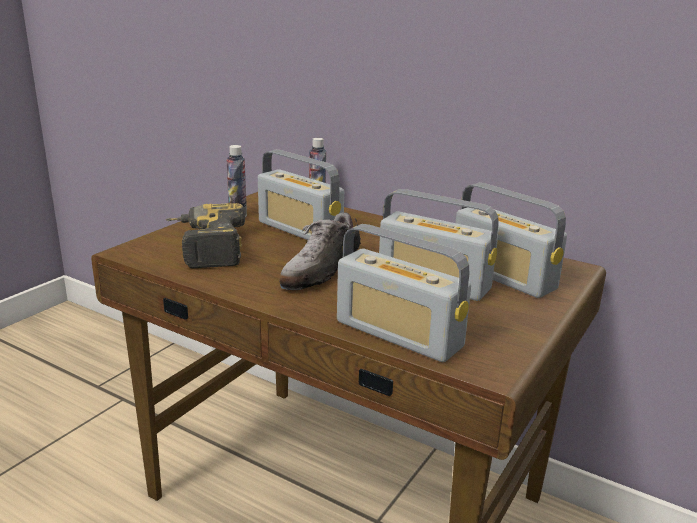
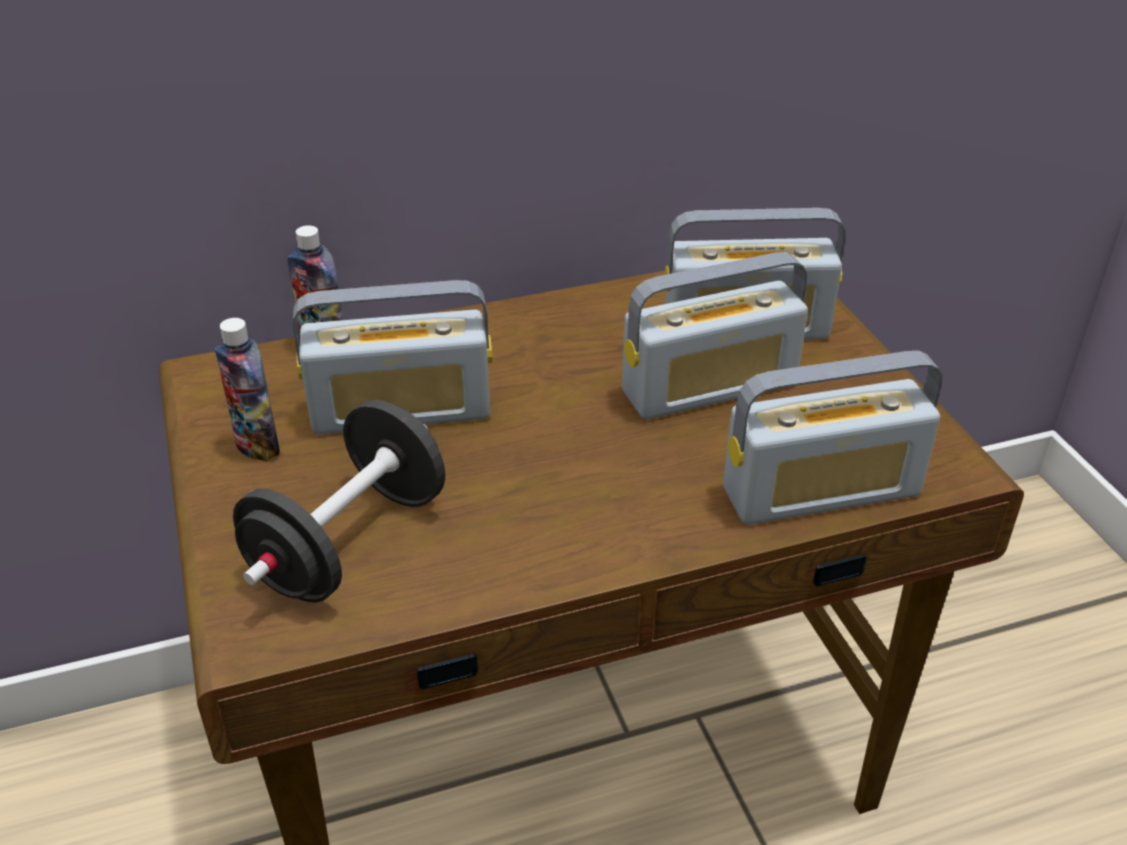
camera: 50 degrees left, 15 degrees up
(203, 248) = (349, 543): power drill -> black dumbbell
(320, 270) = (572, 463): shoe -> none

